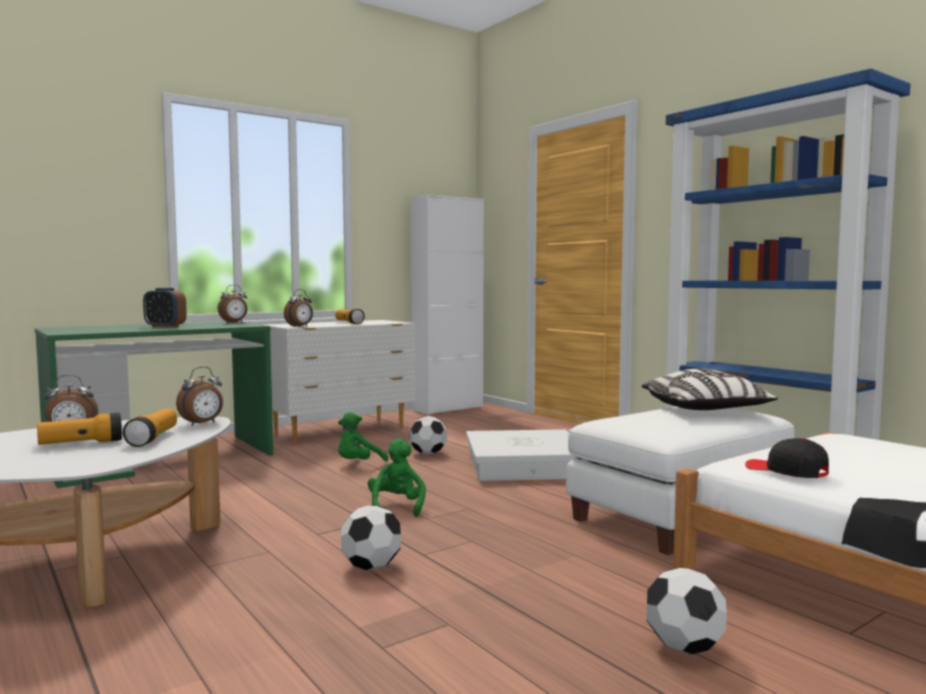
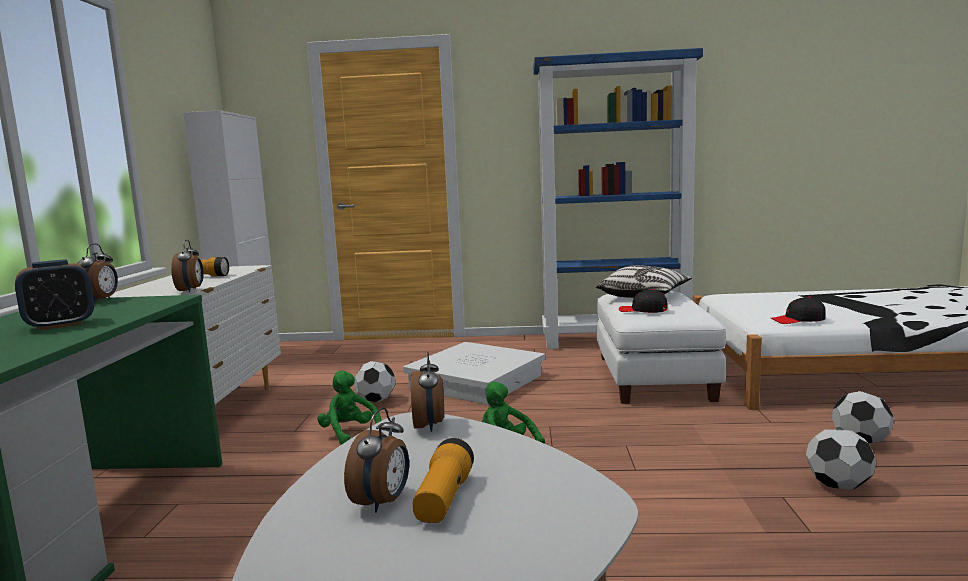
camera: 50 degrees left, 5 degrees up
(153, 438) = (477, 457): flashlight -> none
(358, 464) = (349, 434): green plush toy -> green plush toy turned 150 degrees clockwise
(371, 567) = (642, 496): football -> football (838, 486)
(634, 417) = (643, 311): none -> black cap

